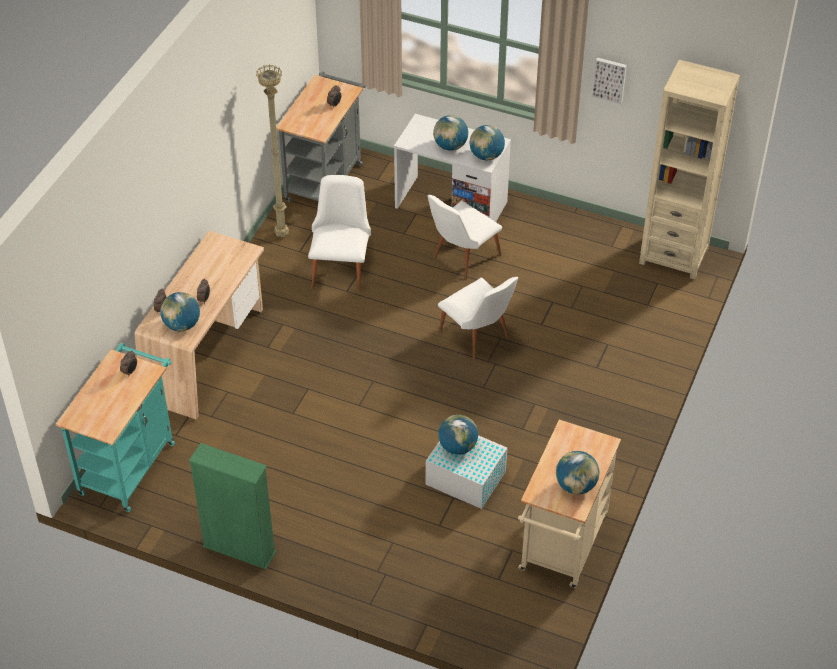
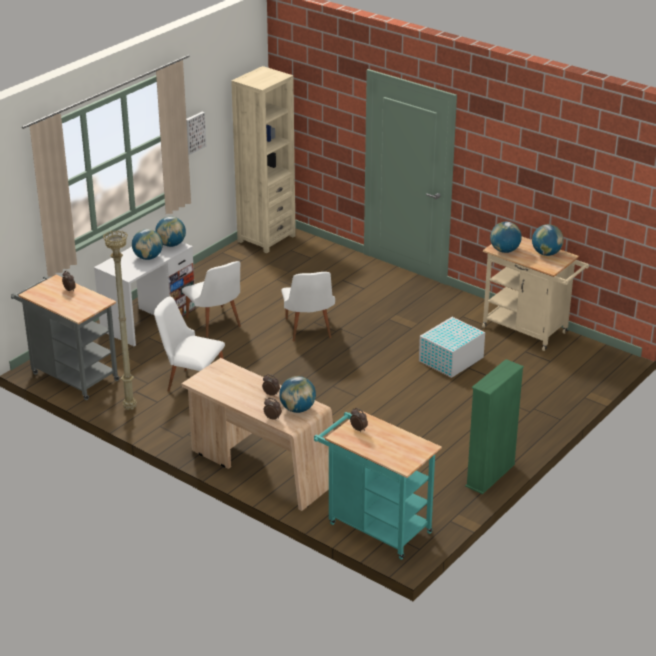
camera: 75 degrees left, 15 degrees down
(457, 447) = (444, 336): globe -> globe (504, 250)
(478, 337) = (308, 331): white chair -> white chair turned 105 degrees clockwise

